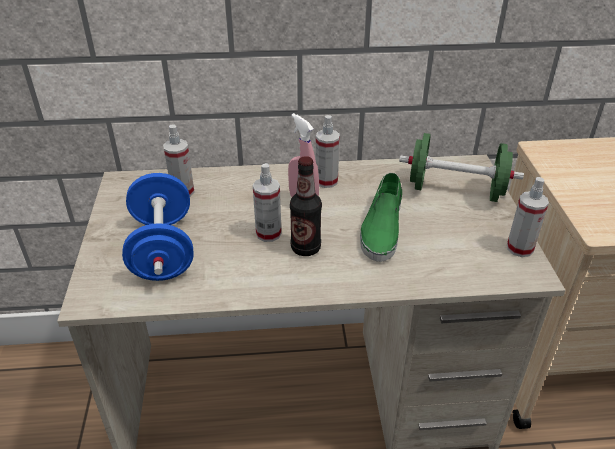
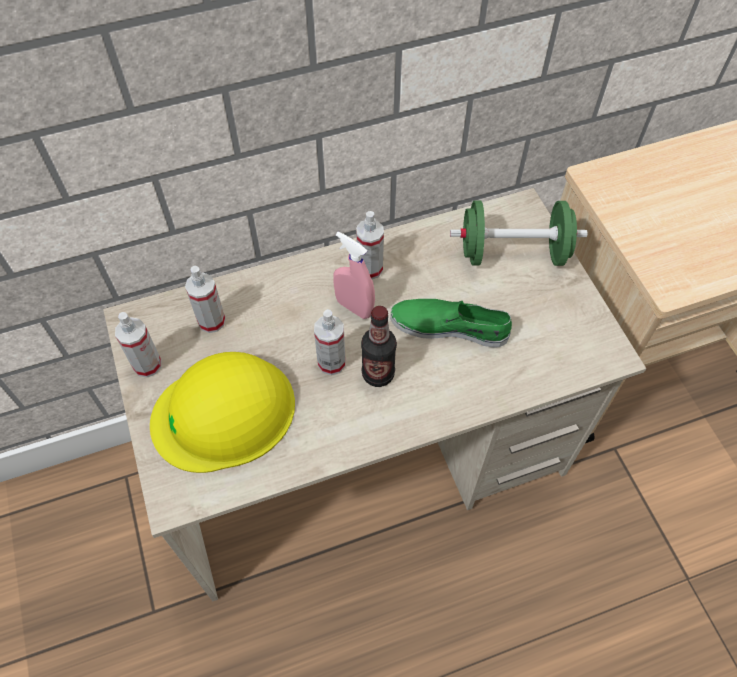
camera: 15 degrees left, 20 degrees up
(163, 249) = (224, 412): blue dumbbell -> yellow hard hat
(382, 228) = (449, 326): green shoe -> green shoe turned 105 degrees clockwise
(520, 248) = (594, 323): spray bottle -> spray bottle (147, 365)

